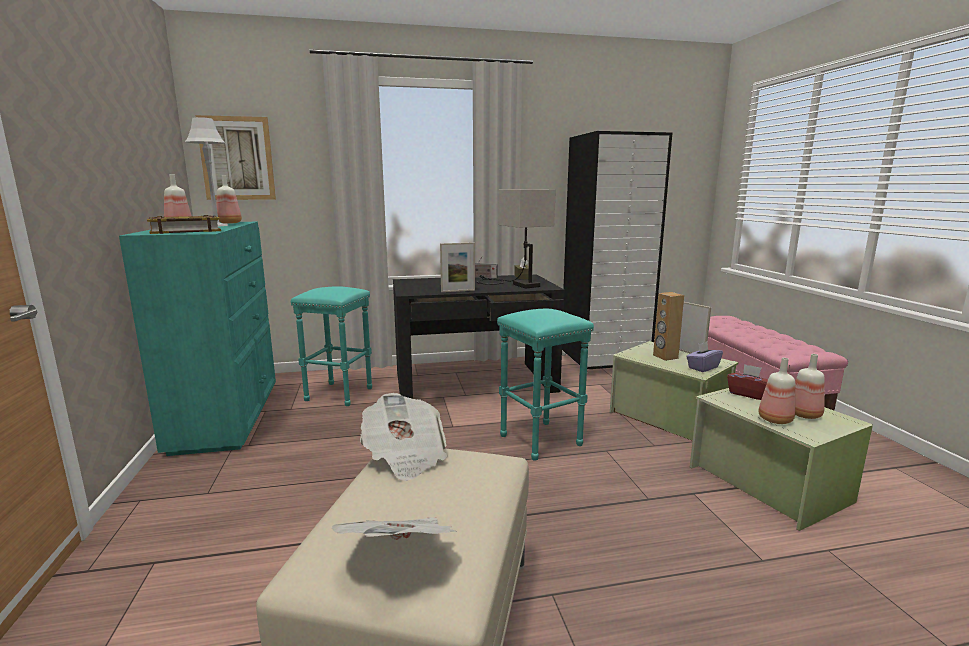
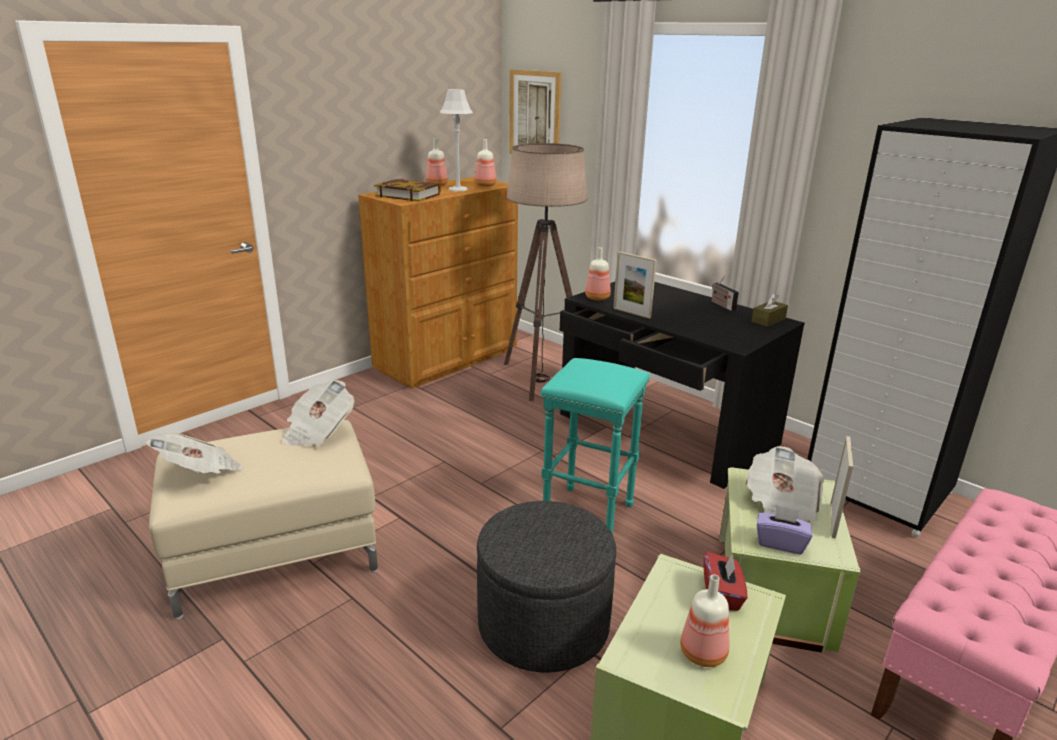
camera: 55 degrees right, 10 degrees up
(227, 417) = (448, 360): turquoise dresser -> brown dresser
(338, 393) = (541, 378): turquoise stool -> floor lamp
(511, 283) = (717, 324): table lamp -> none
(654, 501) = (543, 624): none -> grey ottoman
(665, 357) = (781, 505): brown speaker -> newspaper
(774, 419) = (651, 625): bottle -> bottle (597, 297)

